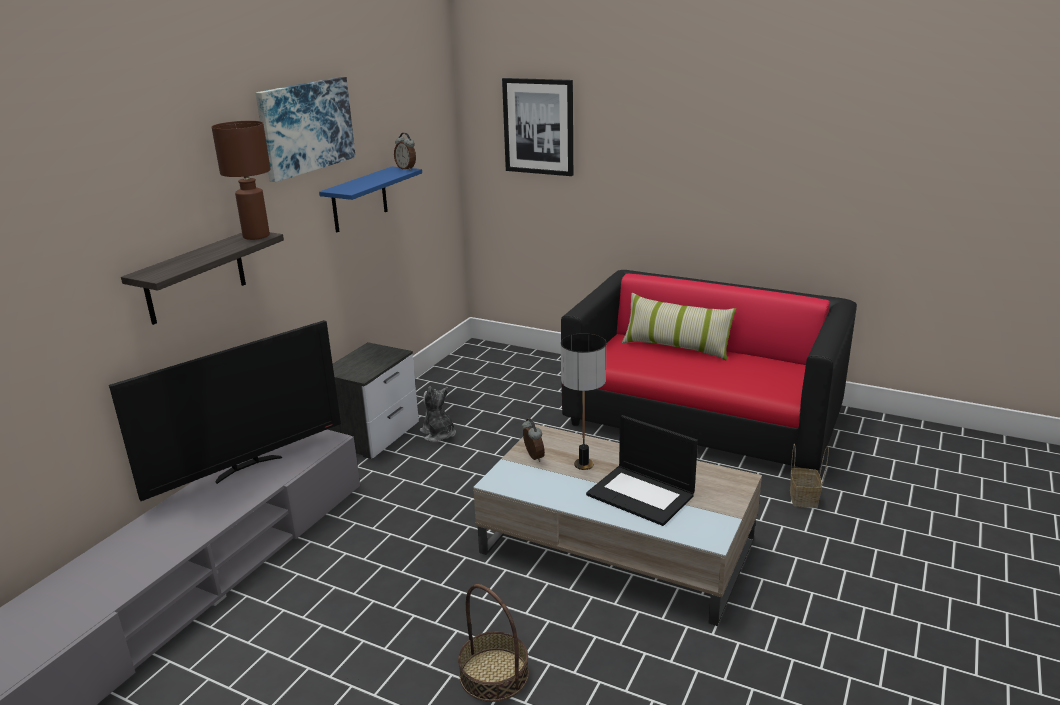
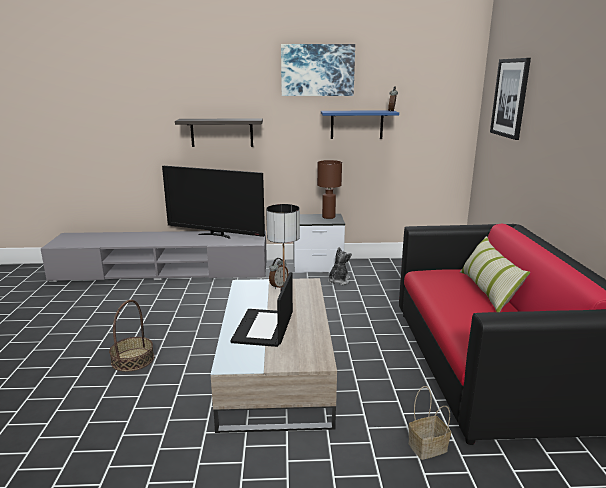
camera: 60 degrees right, 5 degrees down
(257, 236) = (252, 119): brown table lamp -> brown table lamp (329, 217)

